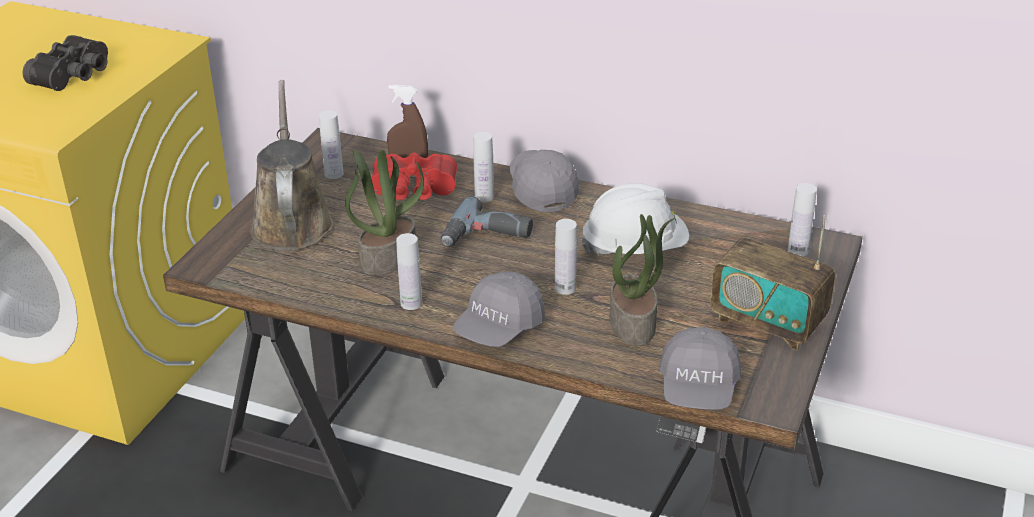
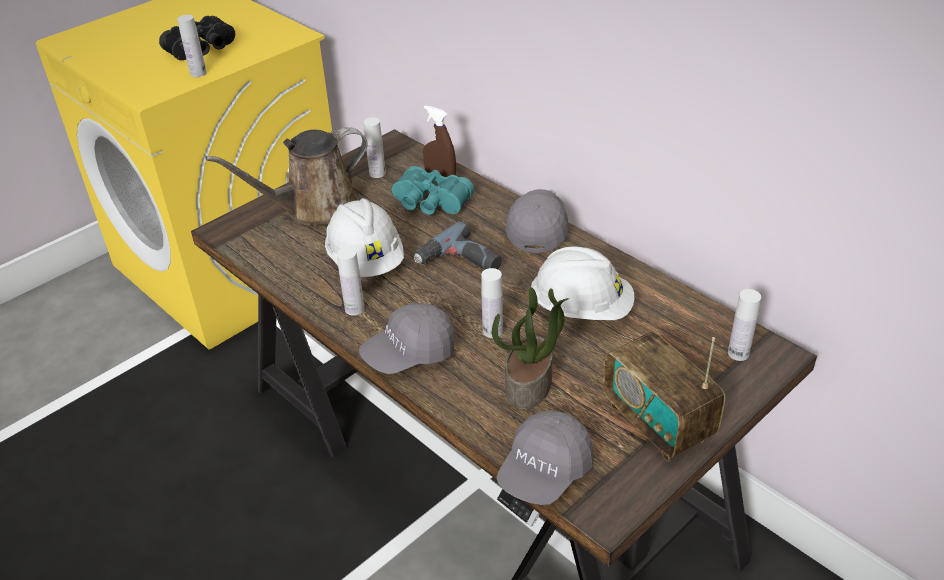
camera: 25 degrees right, 5 degrees up
(291, 222) = (315, 209): brown watering can -> brown watering can turned 135 degrees counterclockwise
(388, 258) = (366, 261): potted plant -> white hard hat
(414, 190) = (429, 203): red binoculars -> turquoise binoculars
(484, 197) = (483, 223): white bottle -> white bottle (198, 73)

